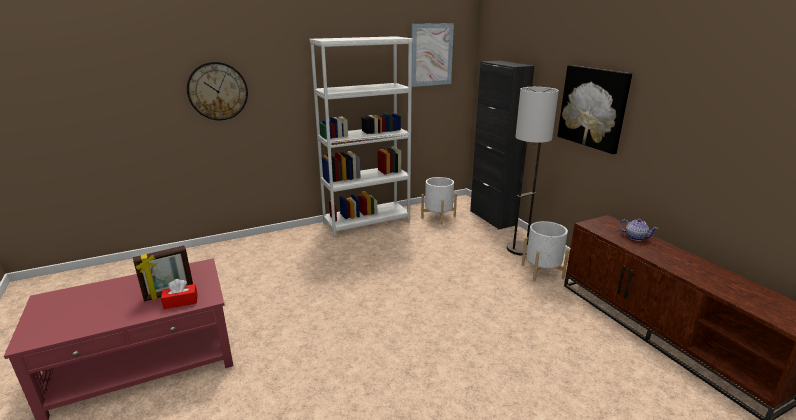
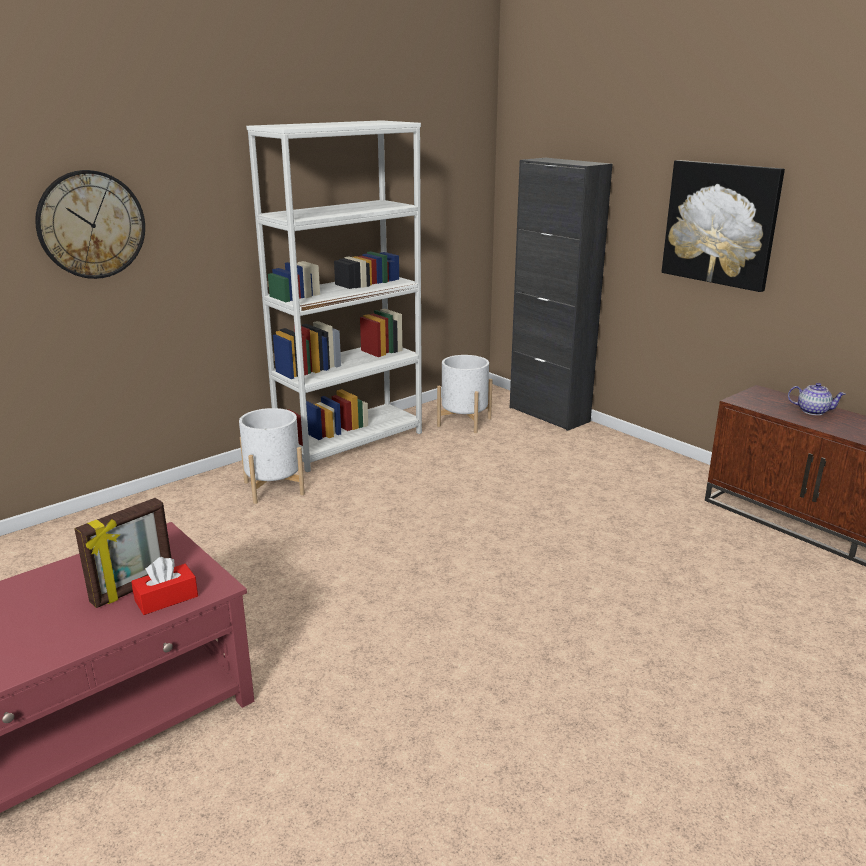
camera: 15 degrees left, 0 degrees up
(431, 55) = (433, 151): picture -> none
(520, 249) = (614, 456): floor lamp -> none
(542, 271) = (664, 484): white planter -> white planter (274, 488)

